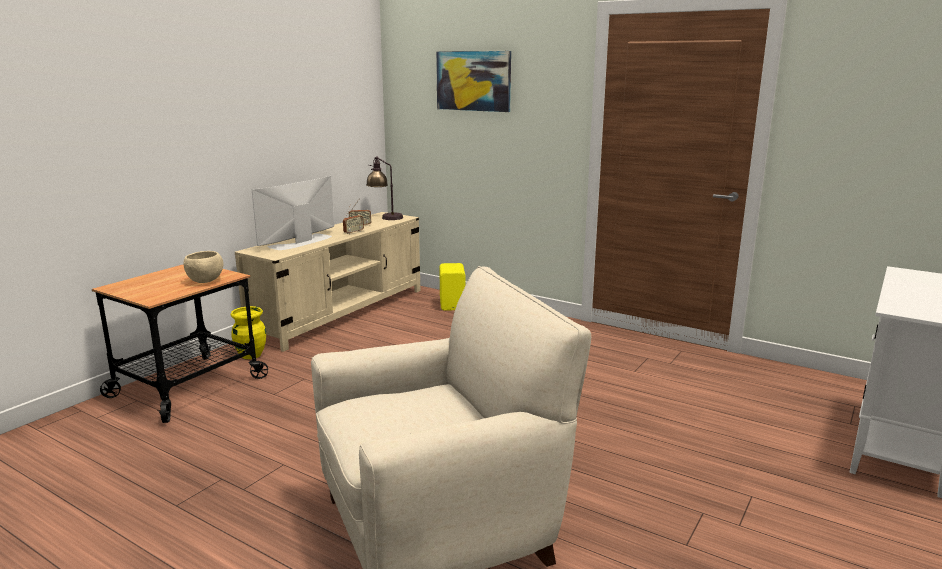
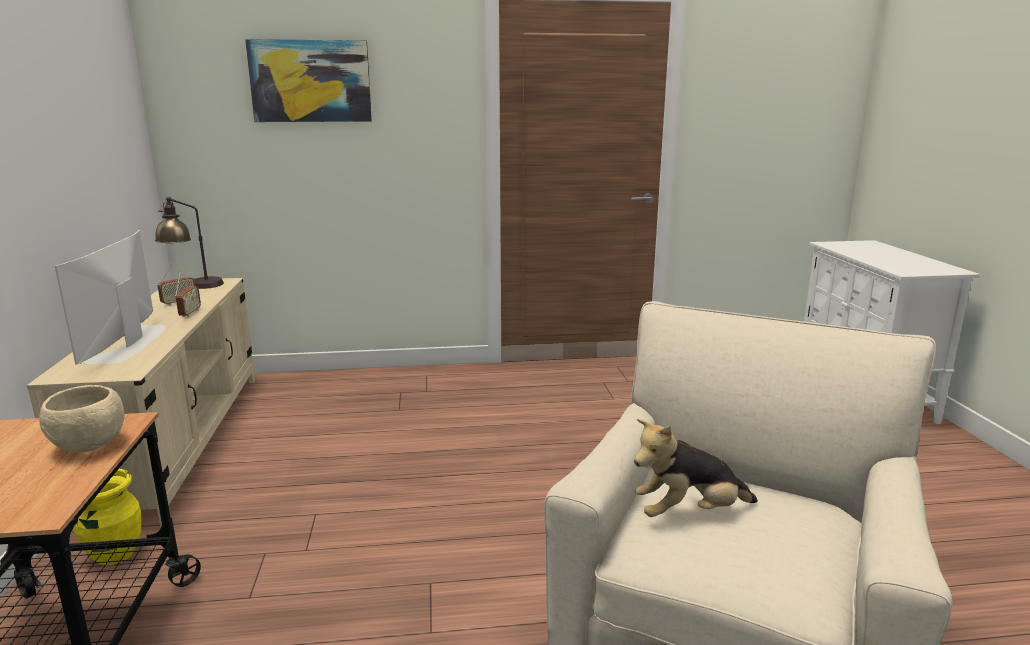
camera: 40 degrees left, 0 degrees up
(402, 405) = (689, 513): none -> plush toy
(453, 304) = (325, 385): yellow speaker -> none

